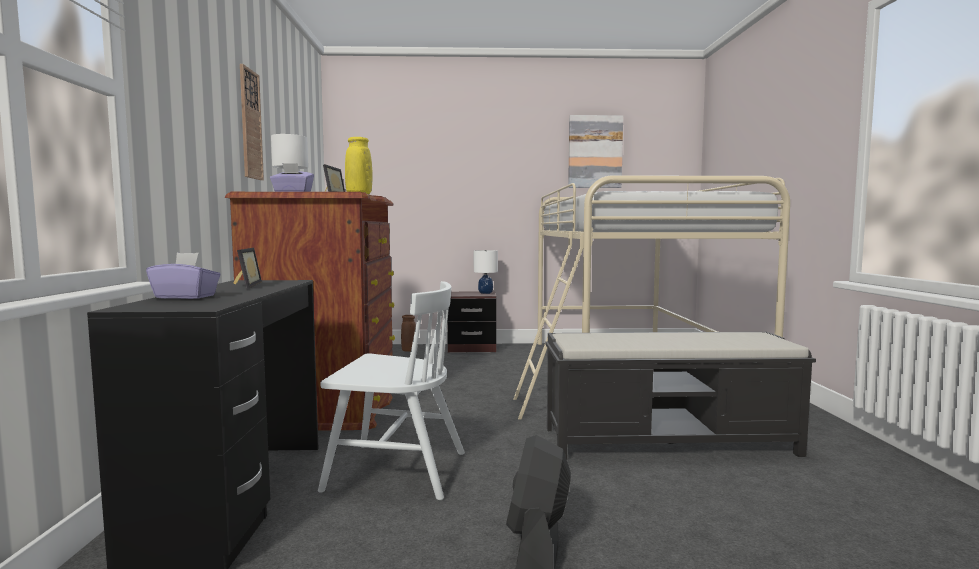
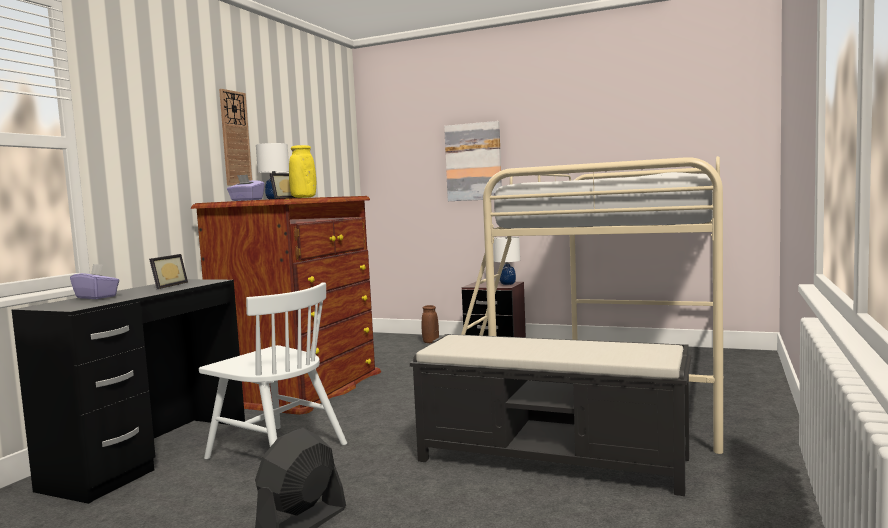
camera: 25 degrees right, 0 degrees up
(595, 152) = (635, 117): picture -> picture (473, 162)

